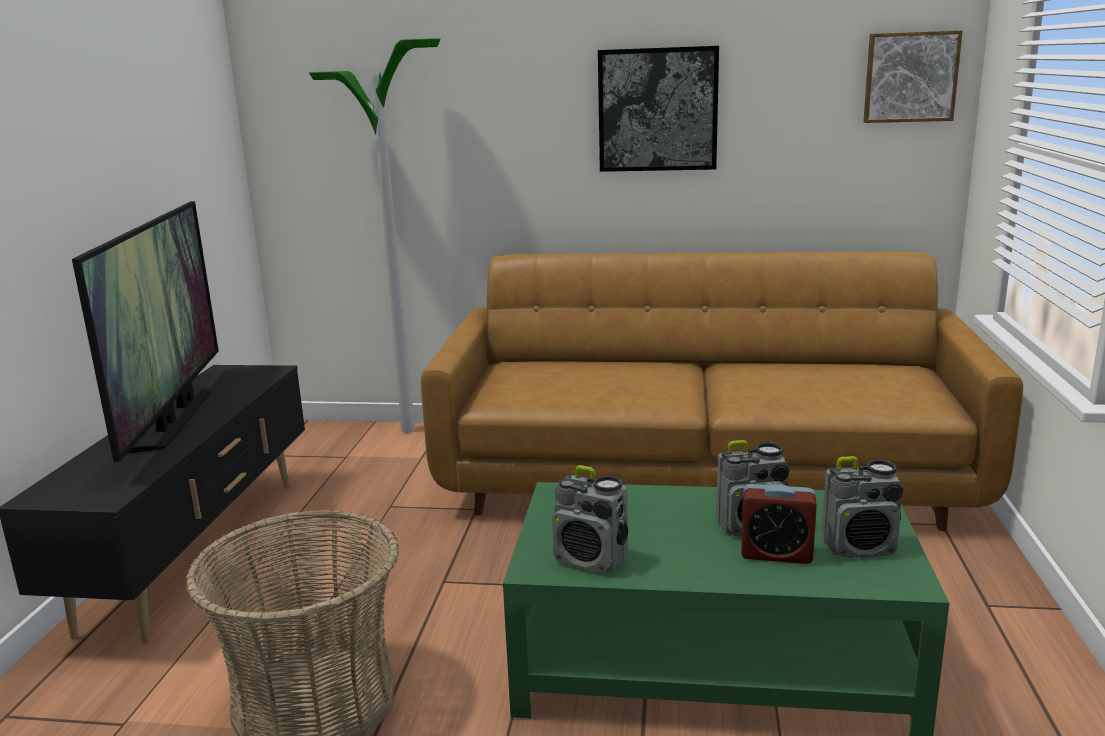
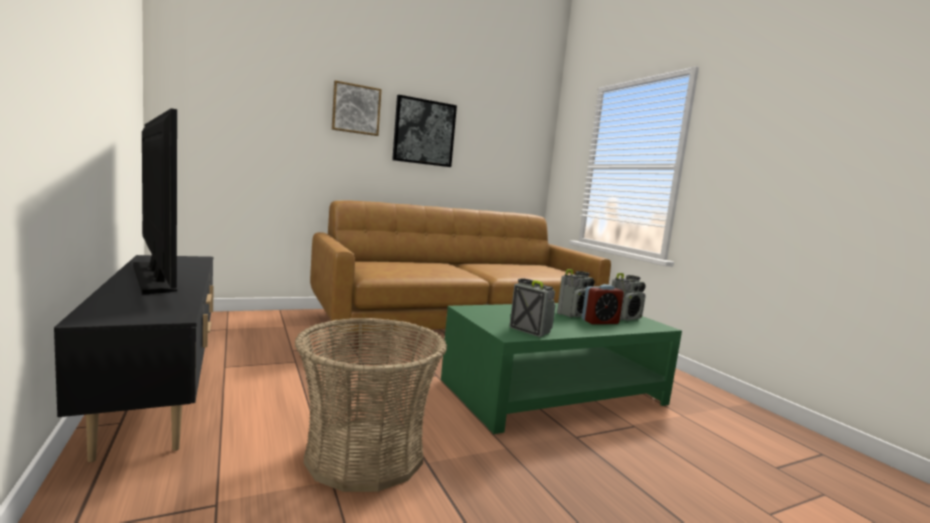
camera: 35 degrees left, 10 degrees down
(408, 430) = (258, 314): floor lamp -> none
(591, 560) = (530, 330): radio -> radio turned 135 degrees counterclockwise
(910, 77) = (530, 137): picture -> picture (356, 109)

